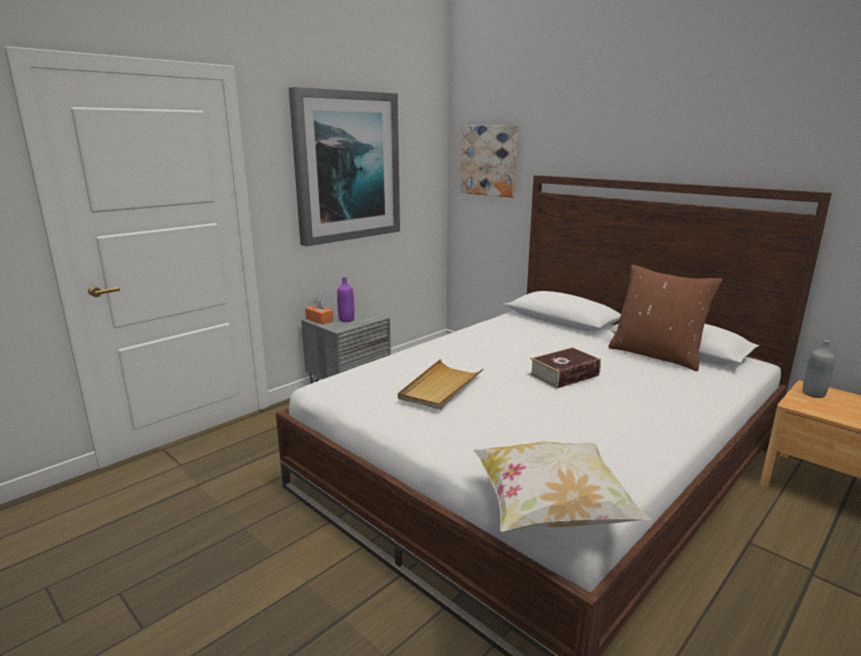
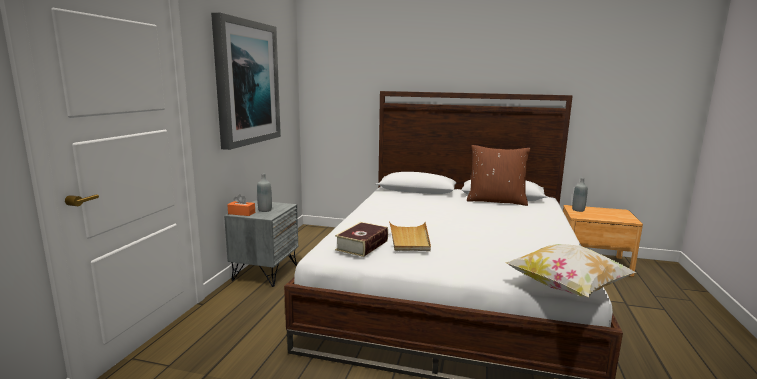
camera: 30 degrees left, 5 degrees down
(346, 320) = (265, 210): purple bottle -> grey bottle
(489, 160) = (337, 81): picture -> none
(564, 375) = (467, 219): book -> book (362, 245)

